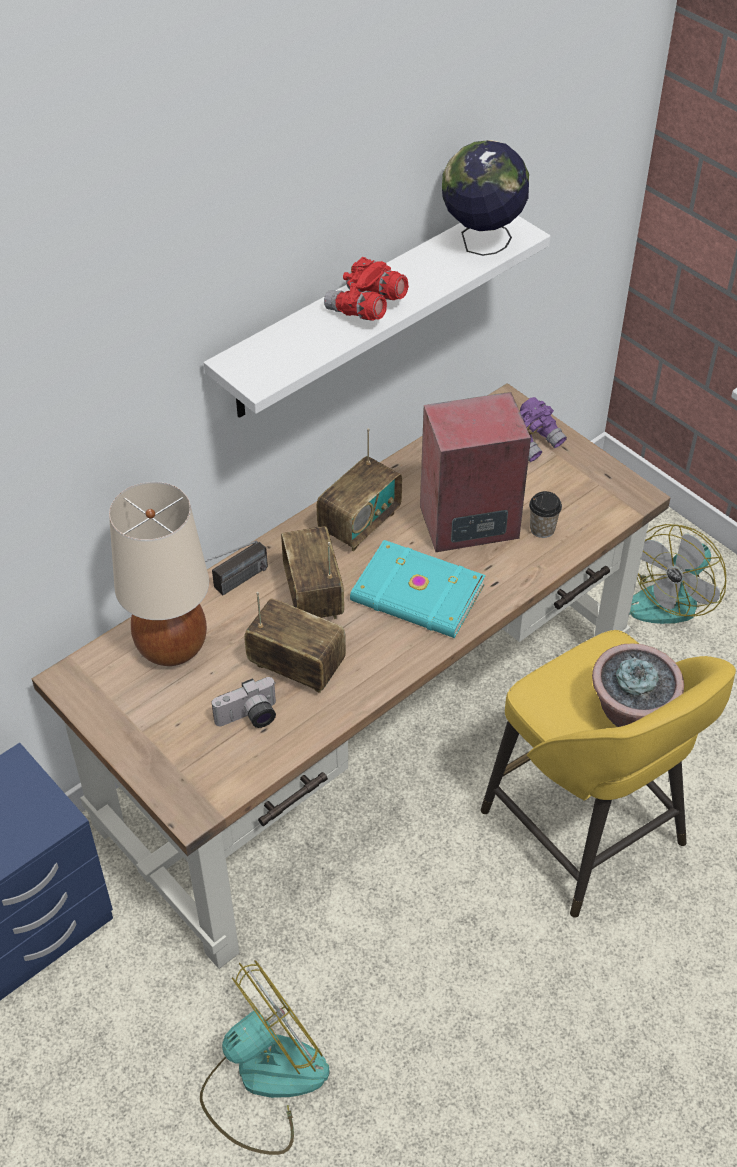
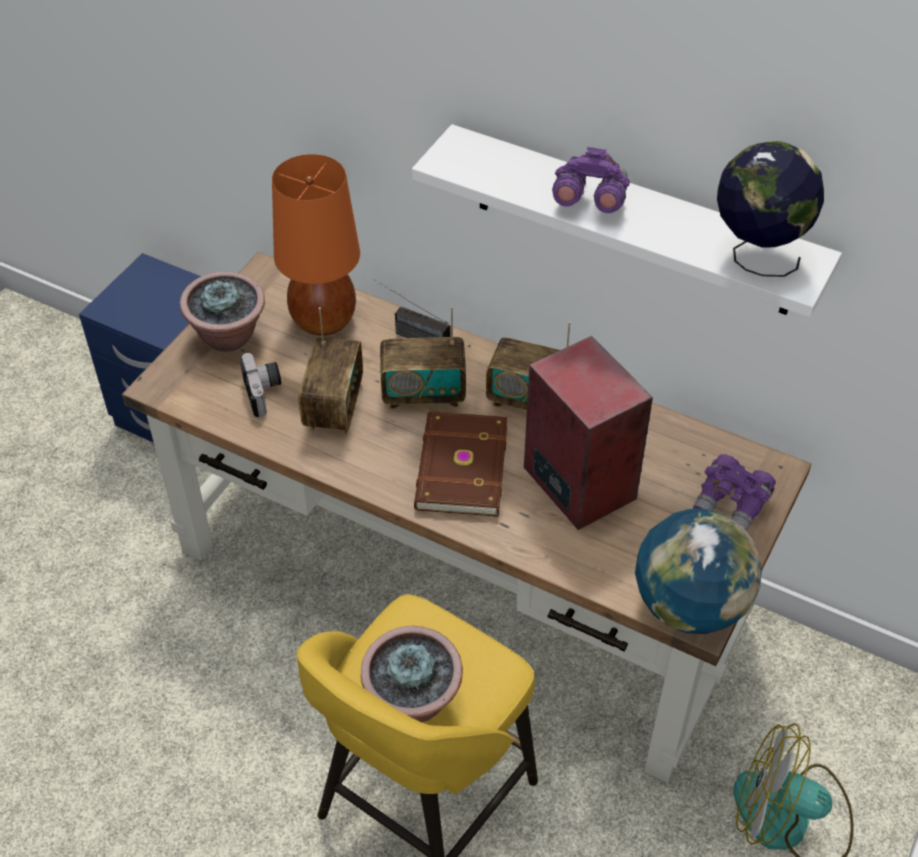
camera: 70 degrees right, 0 degrees up
(150, 731) = (229, 336): none -> potted plant
(172, 647) = (323, 321): beige table lamp -> orange table lamp
(249, 718) = (265, 392): camera -> camera turned 150 degrees counterclockwise
(263, 1080) = (89, 615): fan -> none
(313, 596) = (423, 393): radio -> radio turned 150 degrees counterclockwise
(366, 308) = (589, 201): red binoculars -> purple binoculars
(417, 595) = (459, 468): turquoise book -> brown book
(542, 529) = (602, 546): cup -> none
(619, 497) = (689, 605): none -> globe

